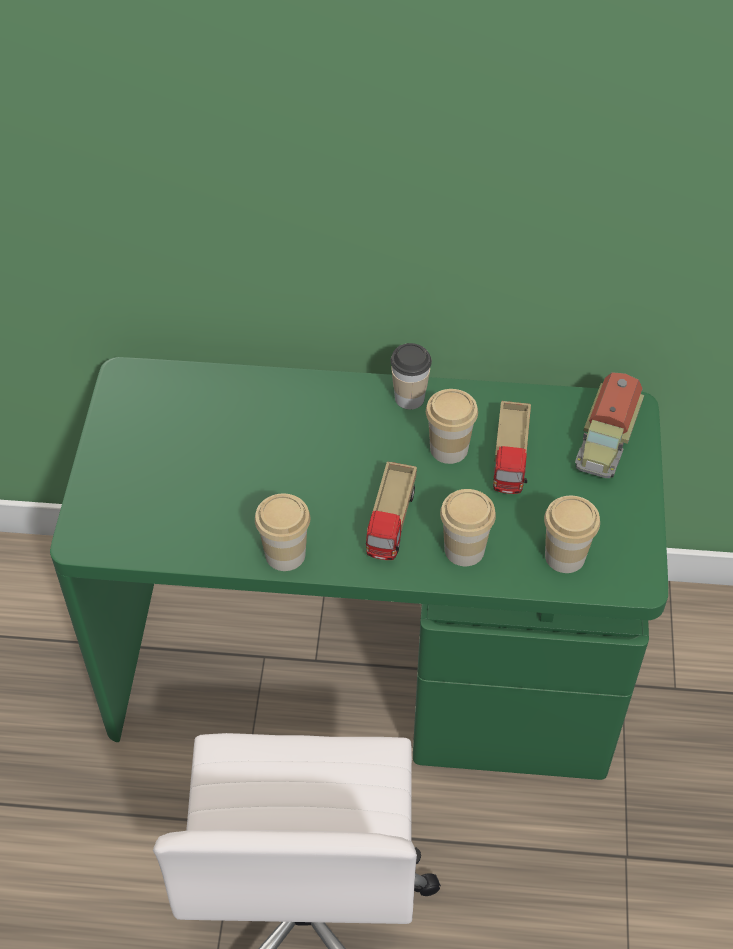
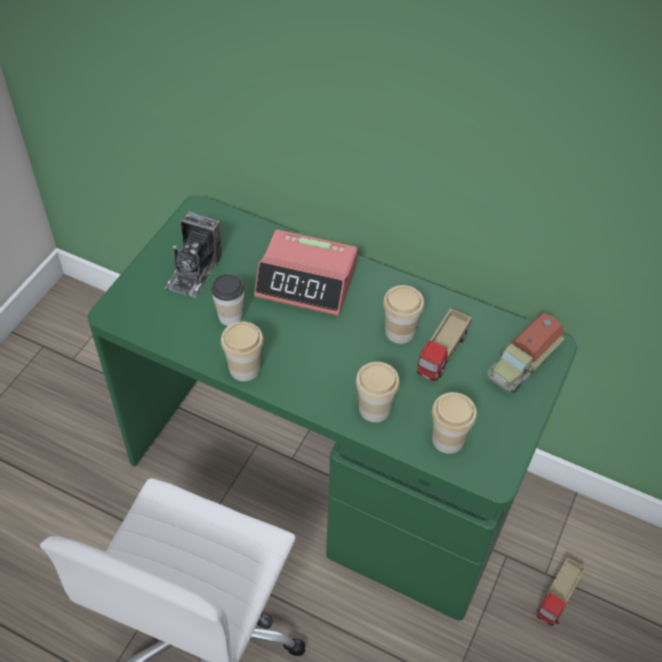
camera: 20 degrees right, 0 degrees up
(160, 455) = (194, 271): none -> camera
(308, 423) = (307, 281): none -> alarm clock
(392, 523) = (331, 371): toy truck -> toy truck (558, 597)
(409, 398) = (389, 286): cup -> cup (230, 316)

